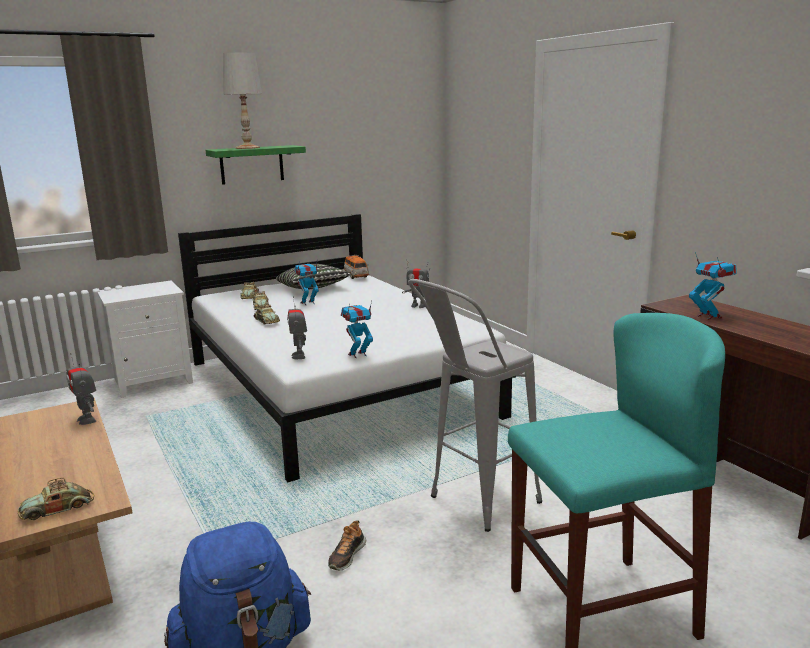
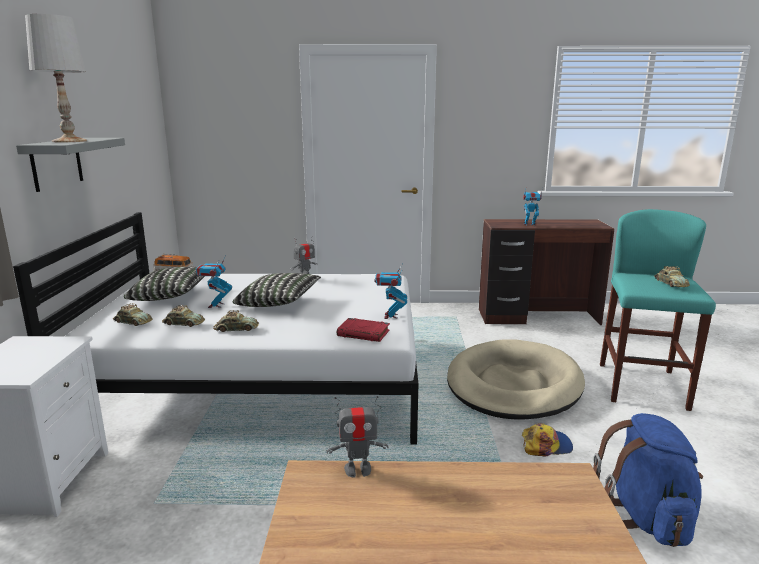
camera: 60 degrees left, 0 degrees up
(57, 508) = (578, 504): toy car -> toy car (670, 283)
(252, 164) = (56, 163): green shelf -> grey shelf
(299, 356) = (364, 333): toy robot -> red book
(338, 316) = (279, 303): none -> pillow
(346, 555) = (546, 445): shoe -> cap
(473, 506) = (513, 385): grey stool -> beige dog bed

